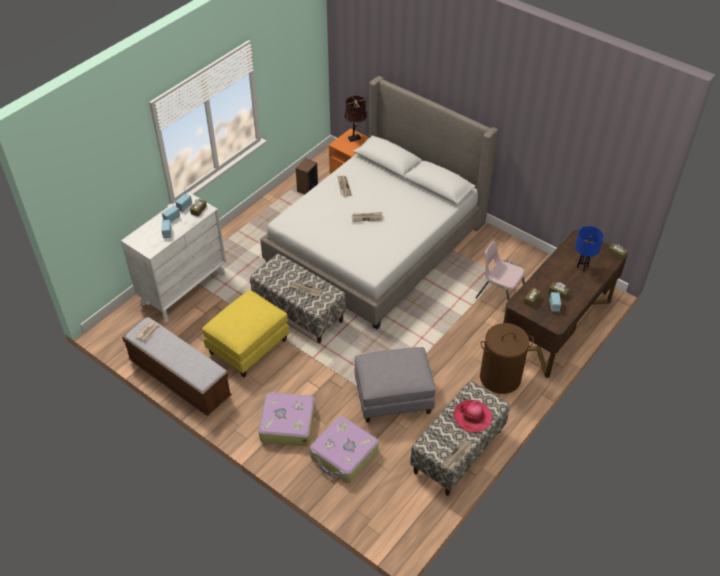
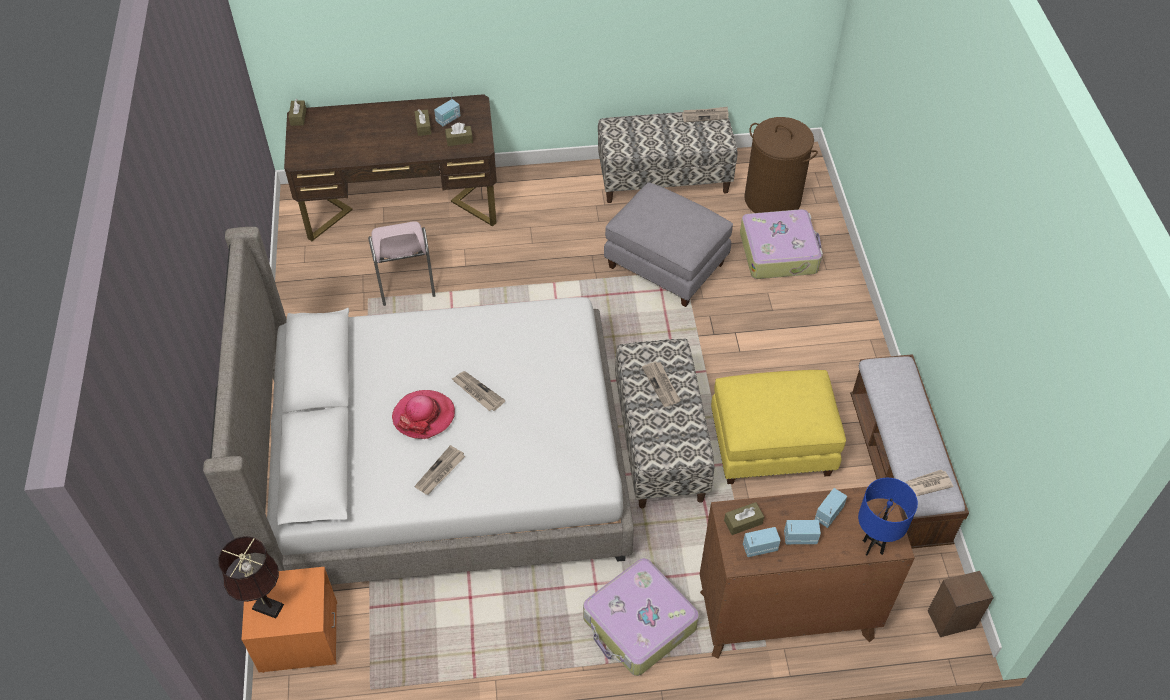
camera: 135 degrees left, 5 degrees up
(183, 289) = (785, 615): white dresser -> brown dresser
(287, 423) = (809, 322): suitcase -> suitcase (639, 624)
(307, 189) = (411, 658): speaker -> speaker (951, 619)
(472, 417) = (649, 131): hat -> hat (424, 416)
(500, 378) = (534, 205): brown laundry basket -> brown laundry basket (773, 199)
(582, 267) = (354, 131): blue table lamp -> blue table lamp (872, 547)

